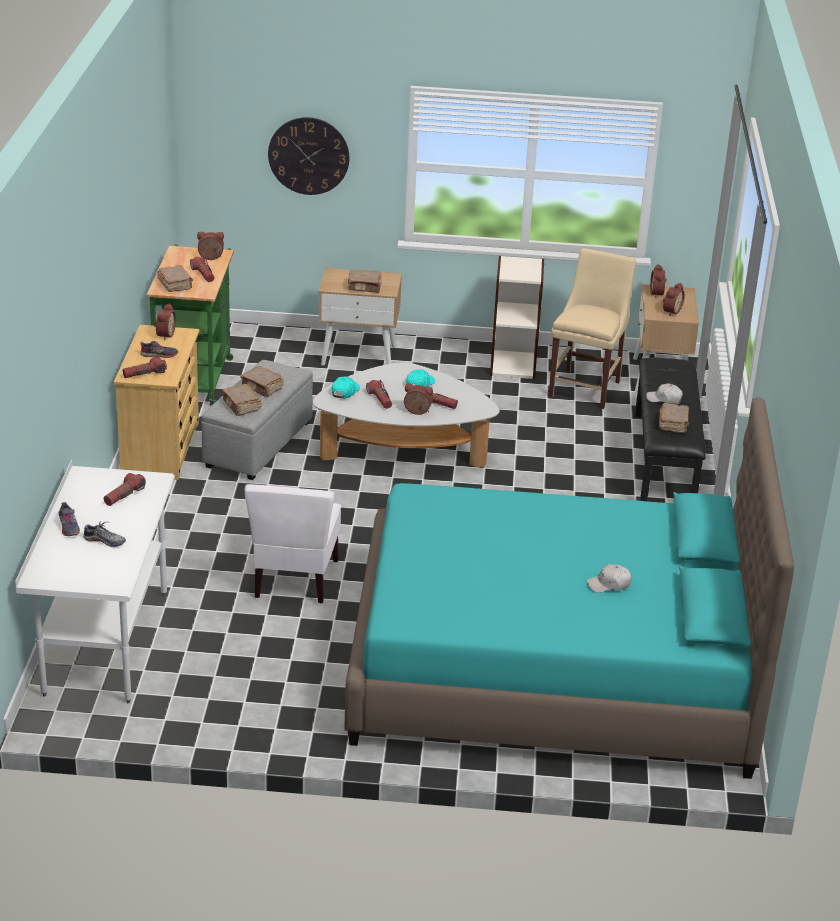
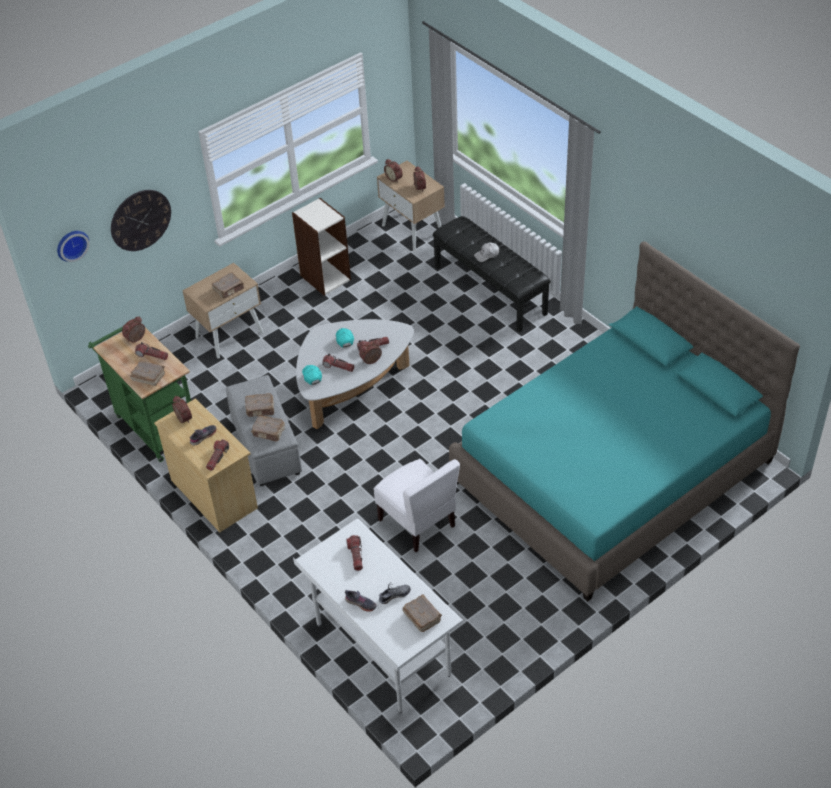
camera: 40 degrees left, 15 degrees up
(218, 136) = (71, 244): none -> wall clock
(586, 387) = (385, 266): beige chair -> none
(609, 584) = (653, 408): white cap -> none
(673, 424) = (514, 269): brown book -> brown book (422, 617)

